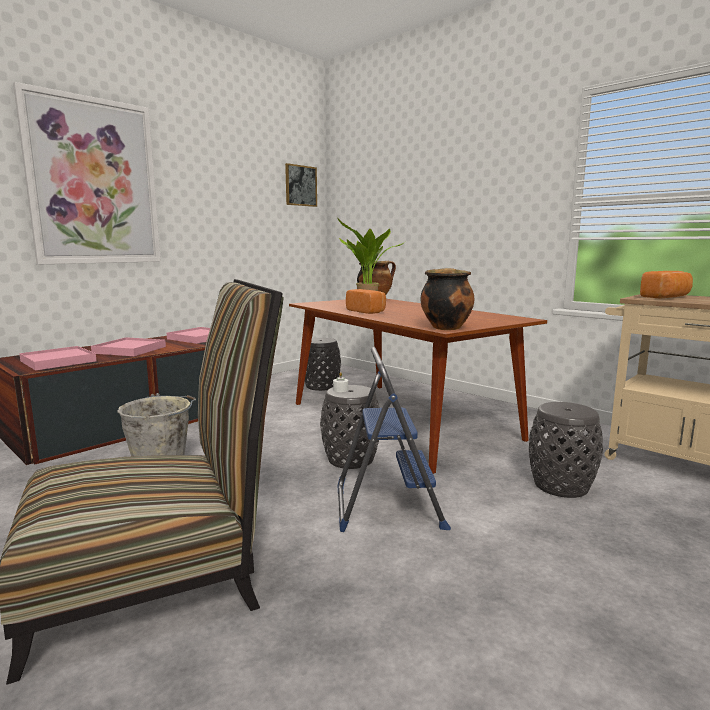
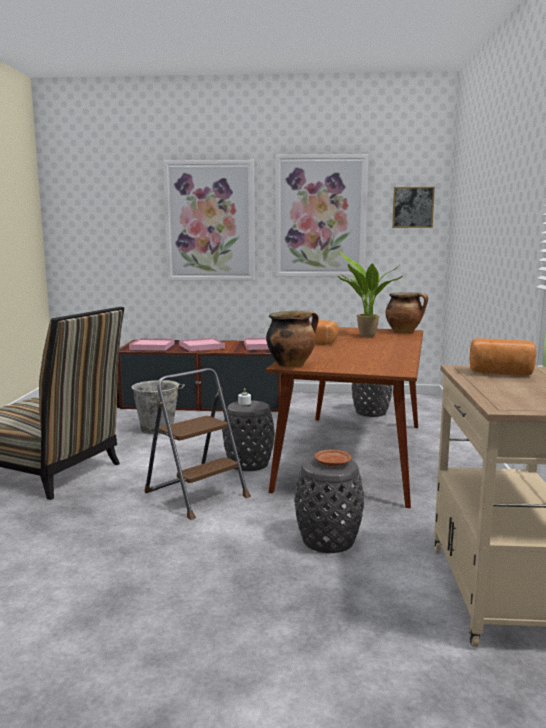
camera: 50 degrees right, 0 degrees up
(223, 188) = (320, 216): none -> picture
(383, 506) = (194, 493): blue step ladder -> brown step ladder
(568, 408) = (332, 463): none -> brown plate

